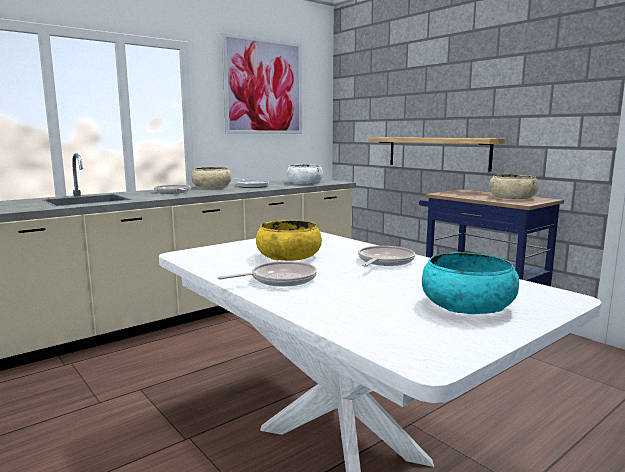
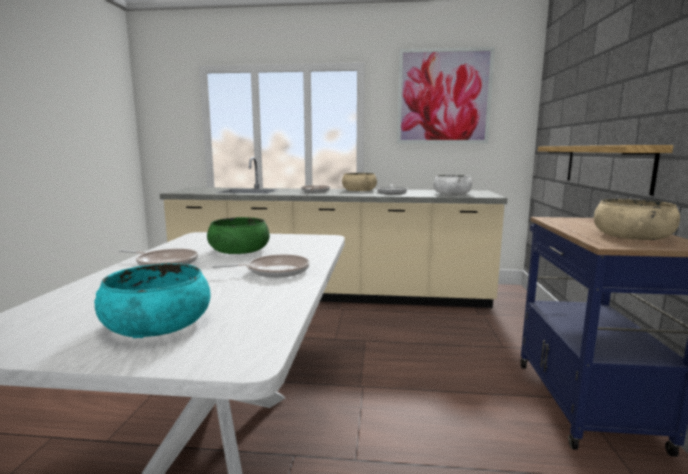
camera: 45 degrees right, 0 degrees up
(289, 256) = (239, 250): yellow bowl -> green bowl

